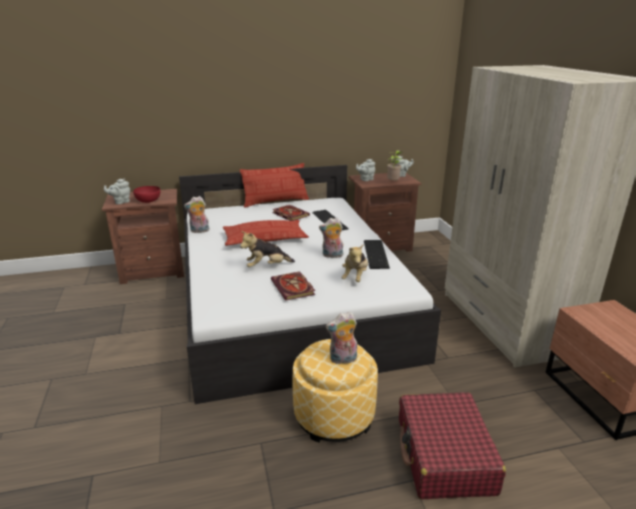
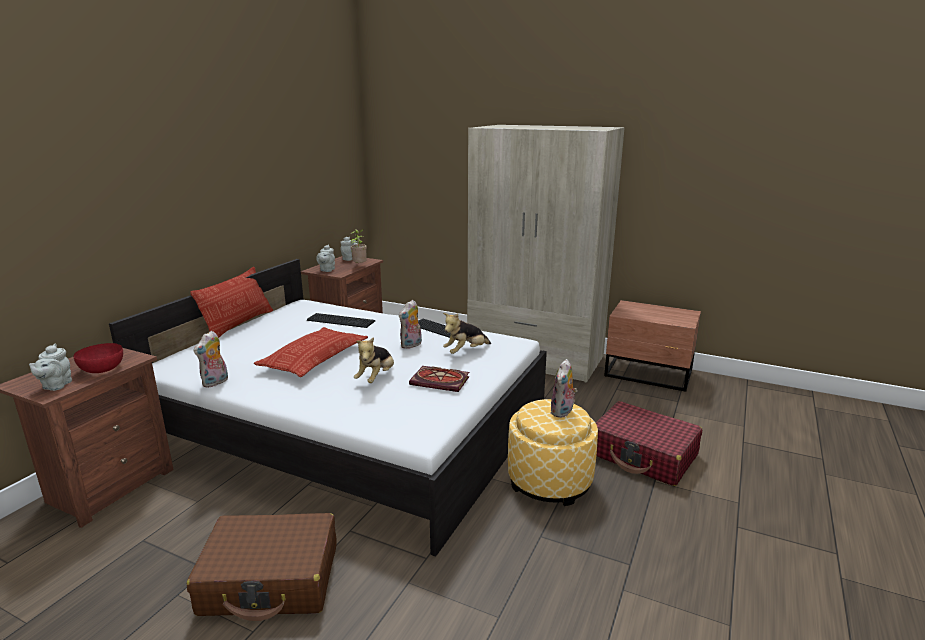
camera: 50 degrees left, 5 degrees down
(126, 356) = (271, 579): none -> brown suitcase
(289, 214) = (286, 329): book -> none
(355, 277) = (466, 352): plush toy -> plush toy turned 90 degrees clockwise

